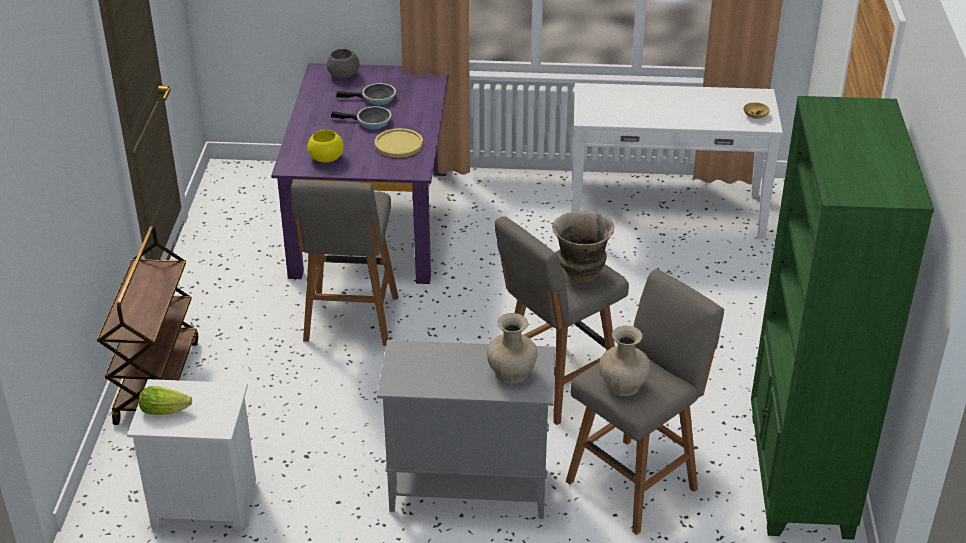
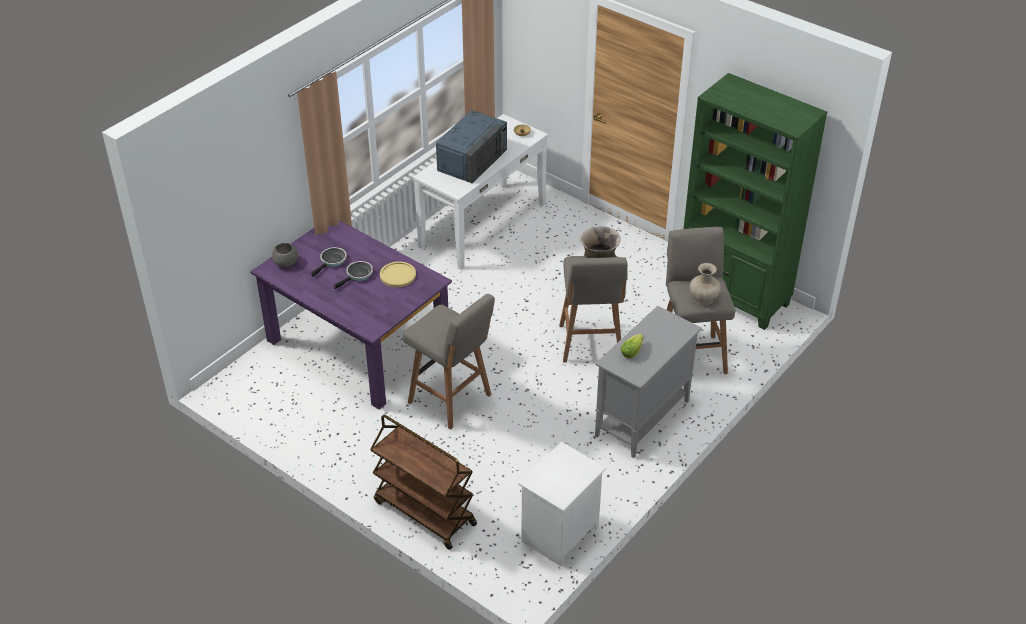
camera: 55 degrees left, 5 degrees up
(167, 410) = (556, 484): lettuce -> lettuce (633, 350)
(325, 158) = (379, 311): yellow bowl -> none
(511, 373) = (665, 330): beige vase -> none
(658, 104) = (472, 159): none -> blue microwave

